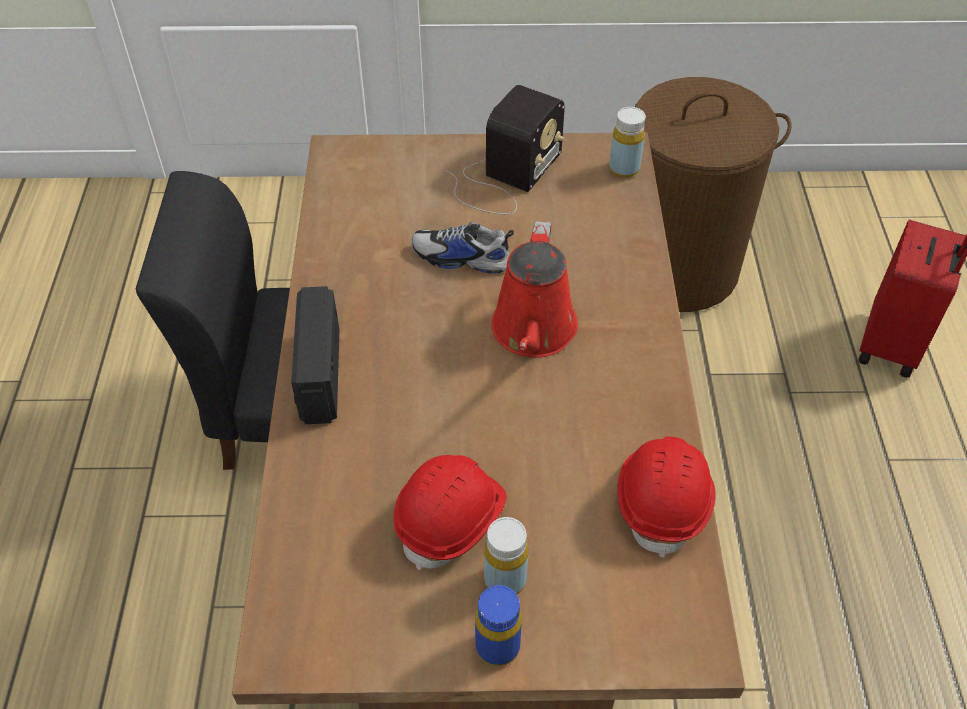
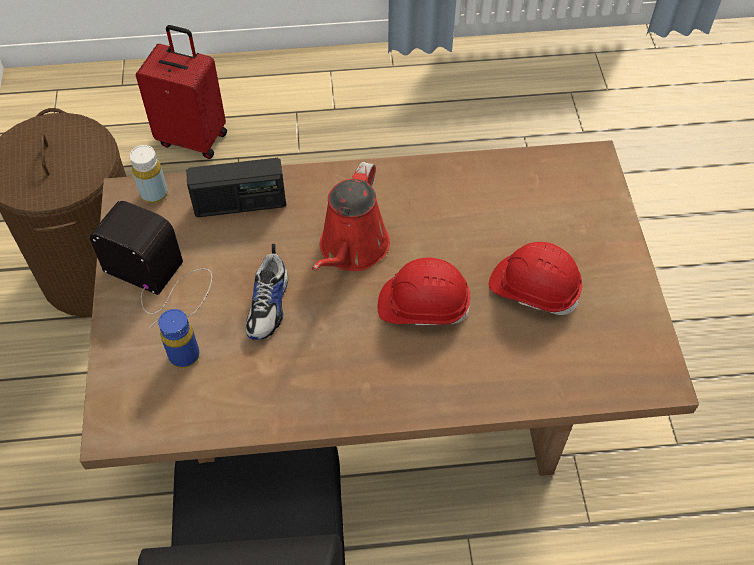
camera: 95 degrees left, 5 degrees up
(319, 375) = (413, 396): radio -> radio (240, 204)
(497, 646) = (621, 256): blue bottle -> blue bottle (184, 356)
(505, 579) = (573, 255): yellow bottle -> none
(533, 332) = (352, 249): red watering can -> red watering can turned 105 degrees clockwise
(663, 501) = (494, 173): red hard hat -> red hard hat (423, 305)

